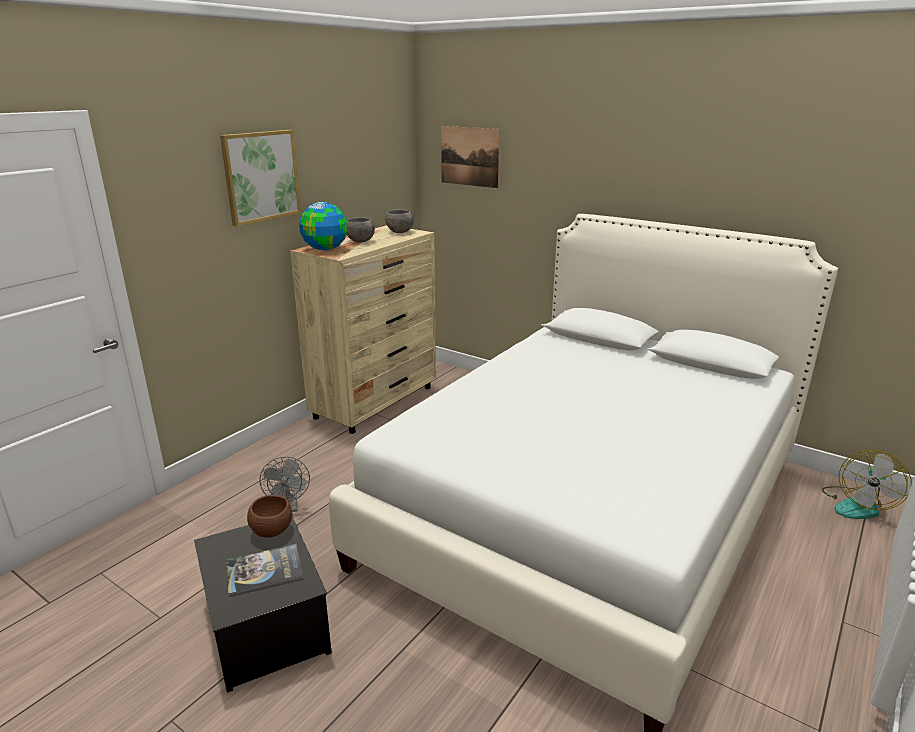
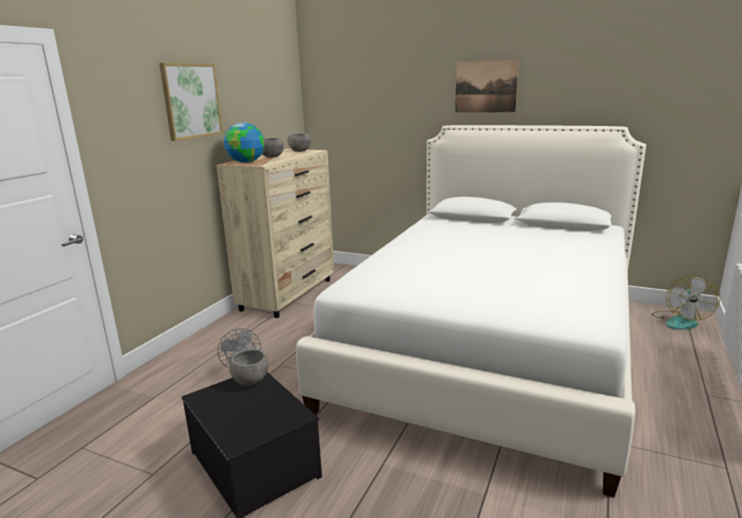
camera: 10 degrees left, 5 degrees down
(264, 570) = (256, 409): book -> none
(272, 531) = (250, 381): brown bowl -> grey bowl
(469, 156) = (348, 91): picture -> picture (485, 86)

